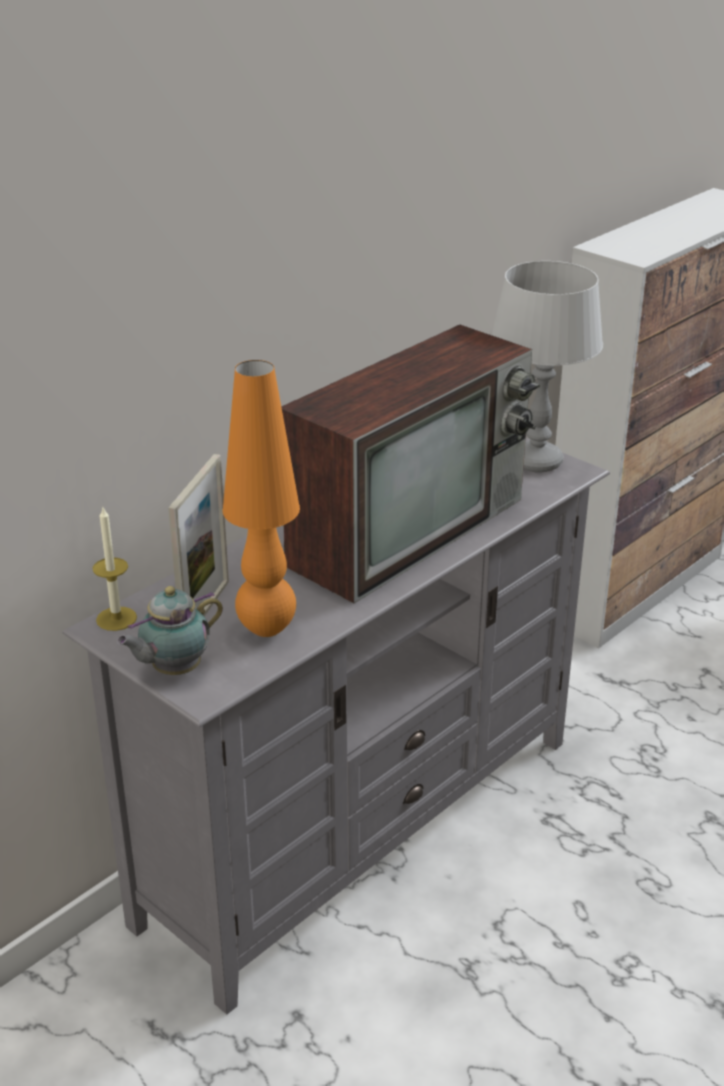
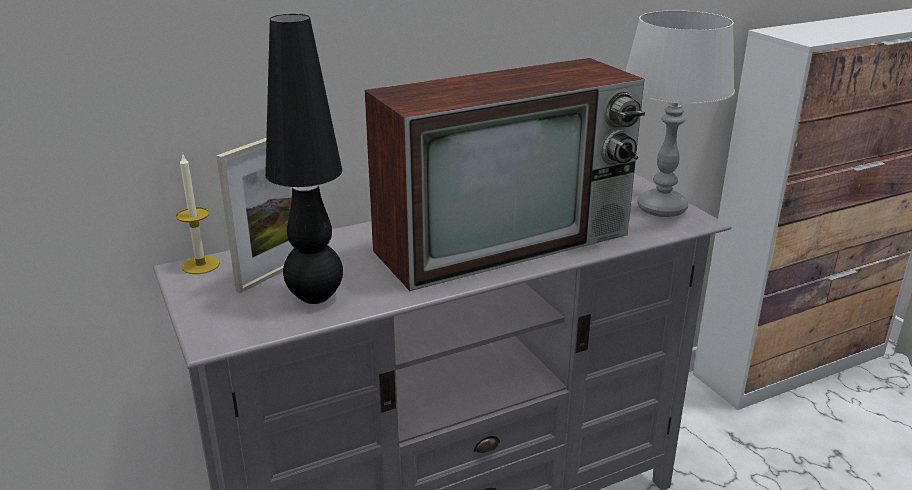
camera: 20 degrees right, 5 degrees down
(173, 670) = (207, 314): teapot -> none
(266, 629) = (314, 297): orange table lamp -> black table lamp

